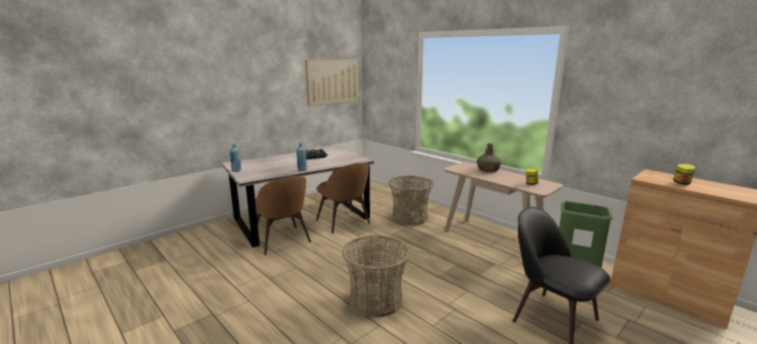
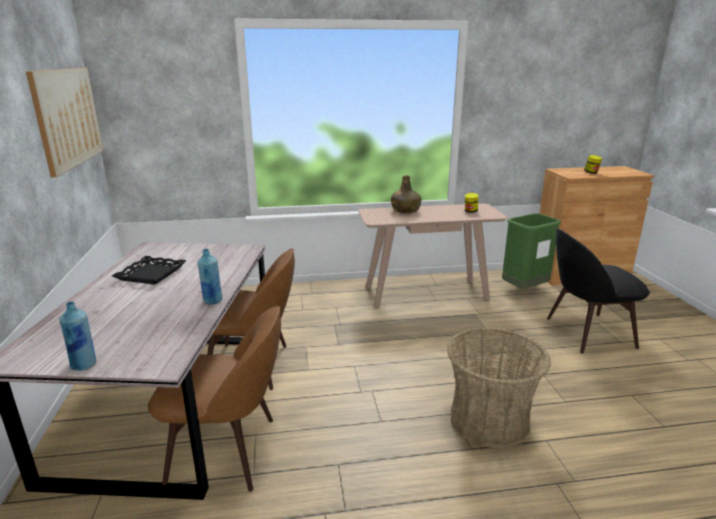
camera: 55 degrees left, 5 degrees up
(409, 217) = (311, 313): basket -> none

